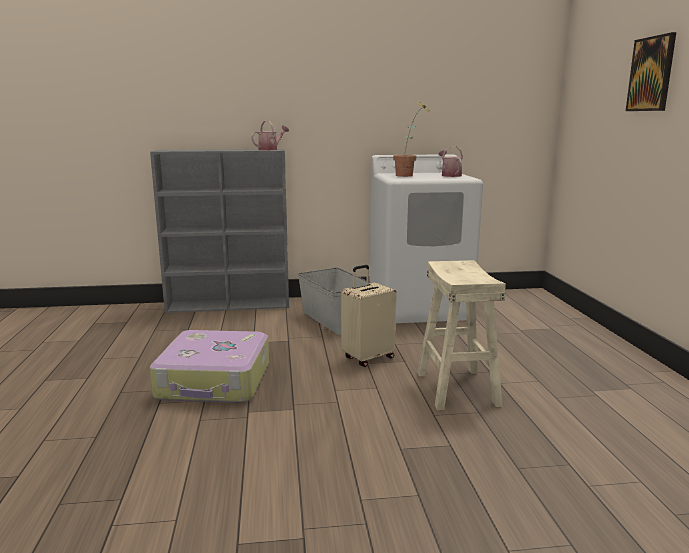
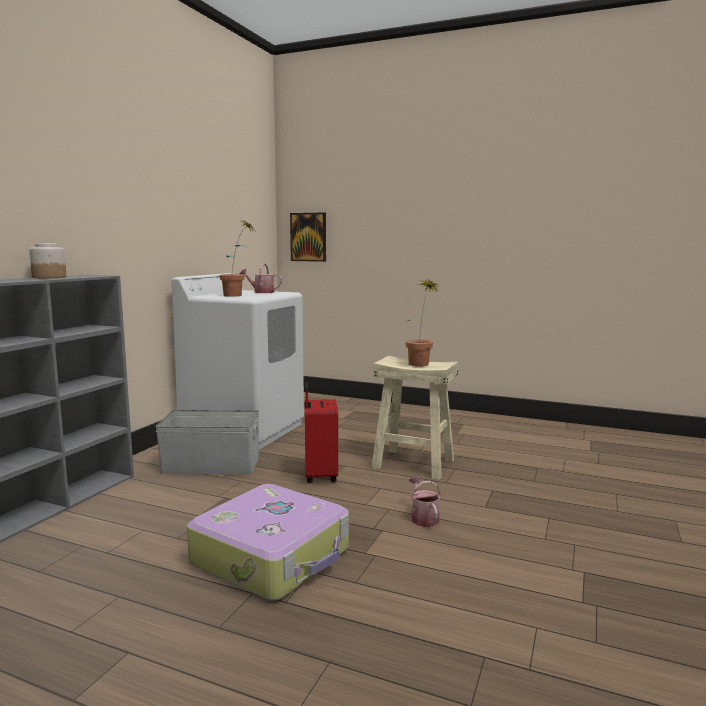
camera: 60 degrees left, 5 degrees down
(238, 149) = (48, 277): none -> jar
(270, 149) = (88, 275): watering can -> watering can (423, 518)
(367, 358) = (319, 476): beige suitcase -> red suitcase
(472, 274) = (421, 363): none -> potted plant
(651, 74) = (390, 207): picture -> picture (308, 237)

